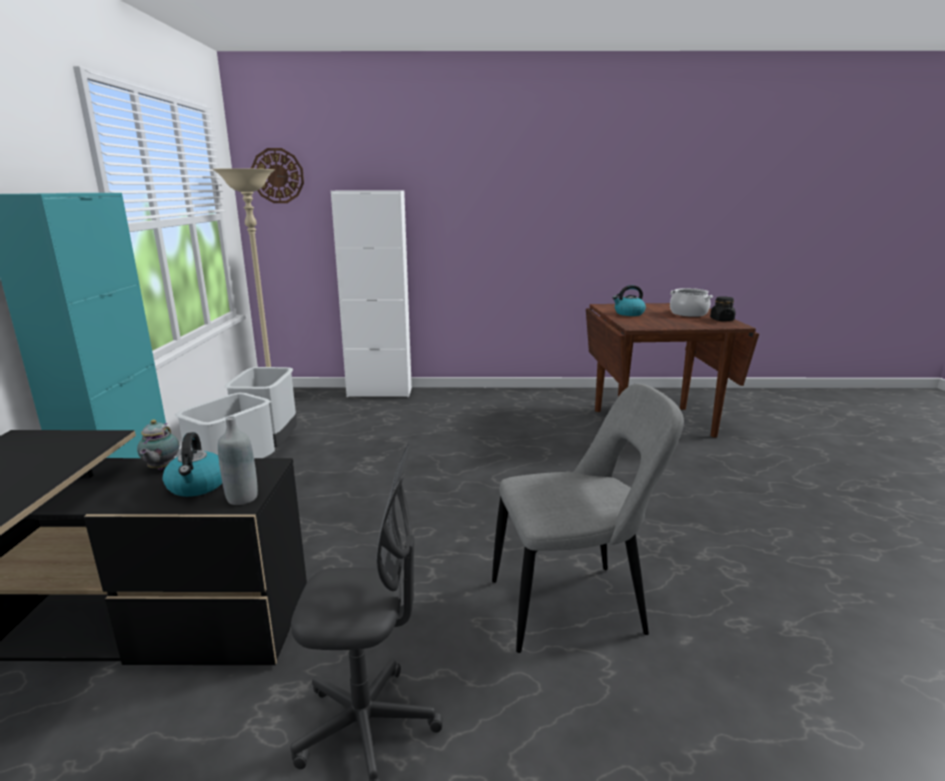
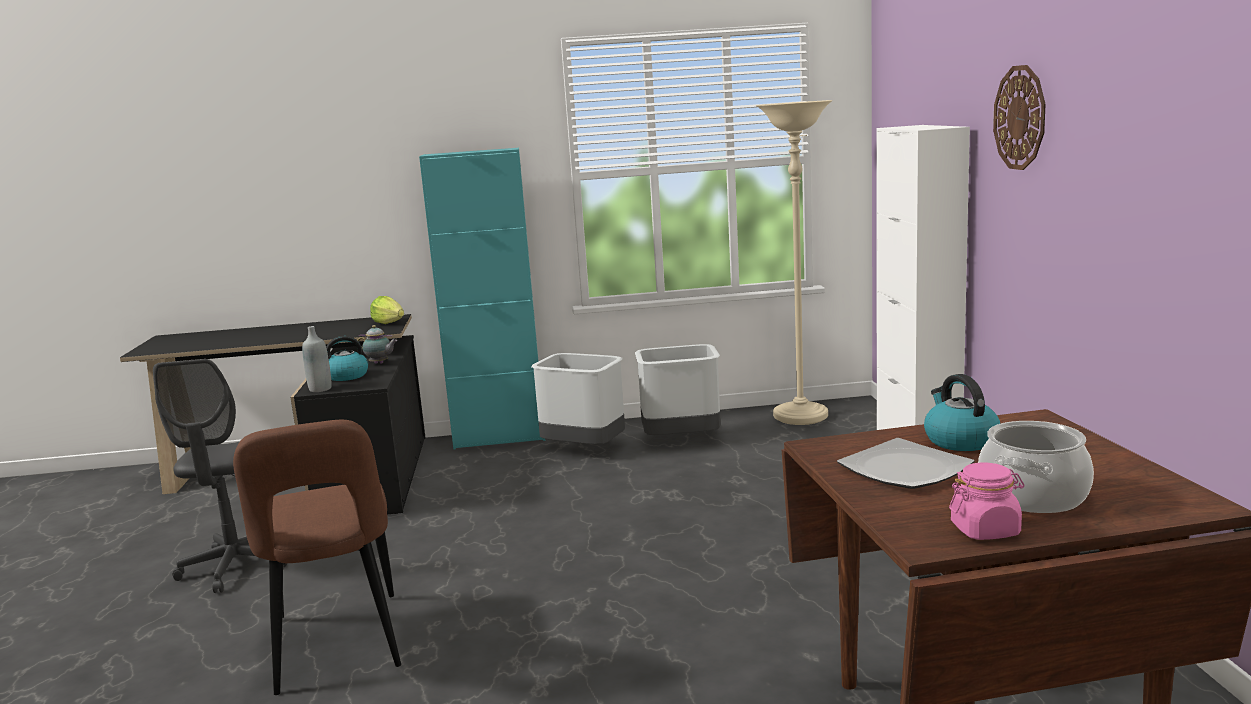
camera: 85 degrees right, 5 degrees down
(52, 439) = (389, 323): none -> lettuce
(161, 469) = (380, 363): teapot -> teapot turned 150 degrees counterclockwise
(277, 176) = (891, 102): wall clock -> wall clock (1020, 117)
(574, 606) = (337, 647): grey chair -> brown chair
(663, 321) = (906, 469): none -> plate
(721, 320) = (985, 530): black jar -> pink jar

